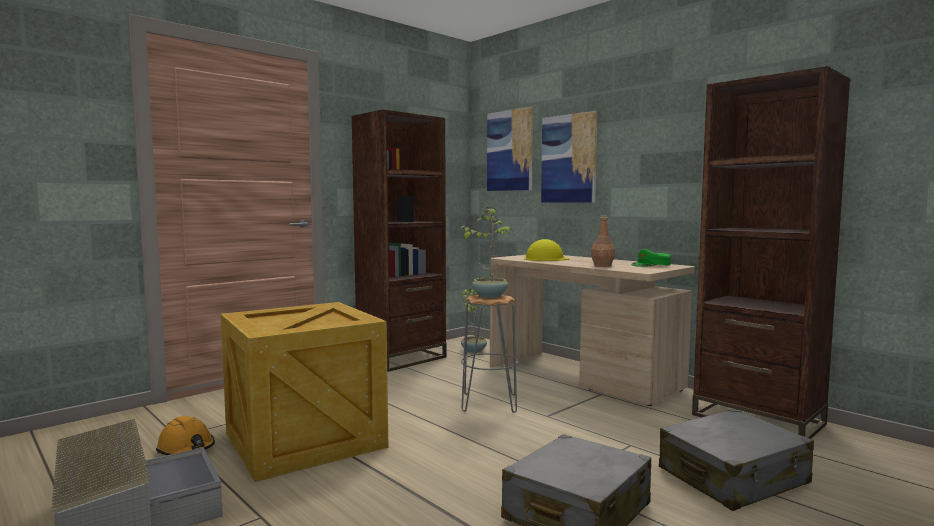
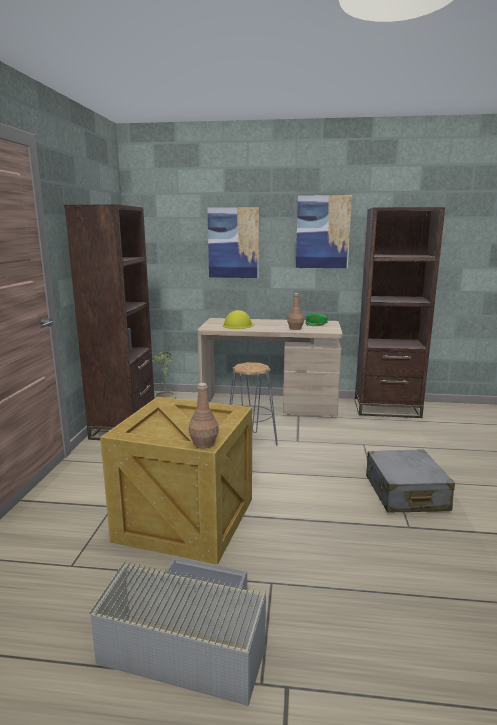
camera: 40 degrees left, 10 degrees up
(186, 449) = (106, 570): orange hard hat -> none
(262, 331) = (203, 444): none -> brown bottle
(489, 296) = (248, 365): potted plant -> none
(510, 150) = (172, 232): picture -> picture (323, 232)
(733, 477) = (425, 445): grey suitcase -> none

